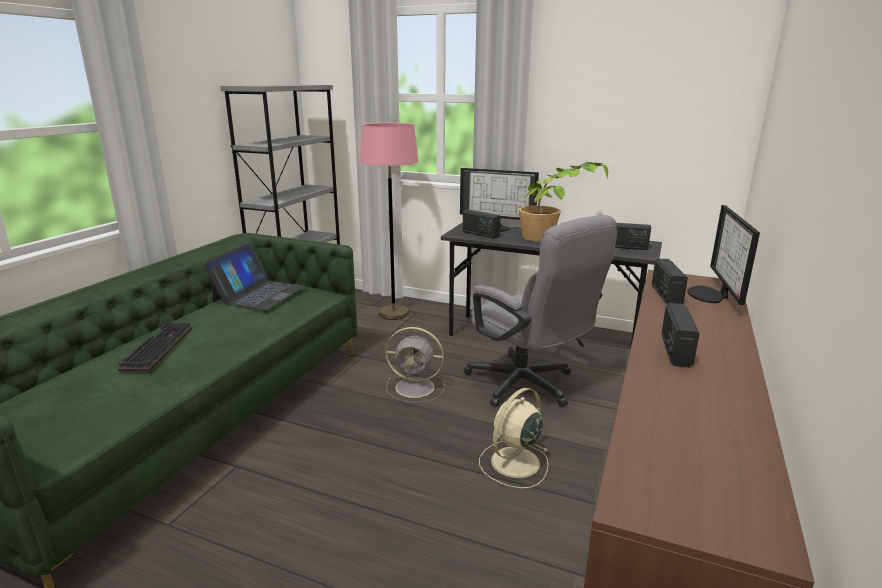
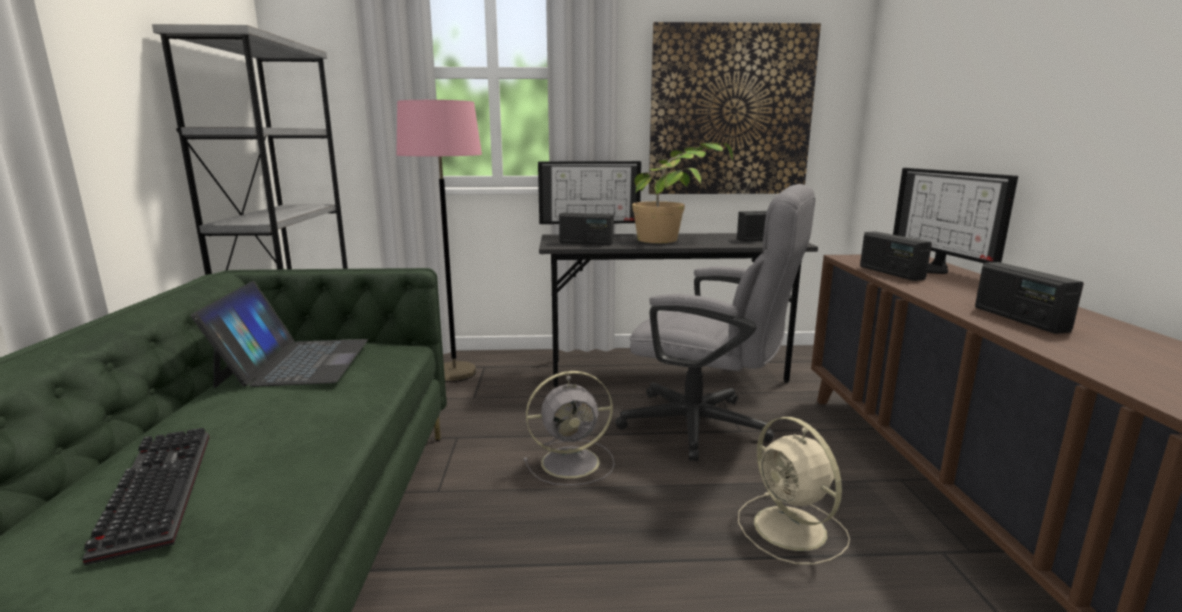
camera: 25 degrees left, 5 degrees down
(513, 463) = (792, 530): beige fan -> beige fan turned 45 degrees counterclockwise
(625, 133) = (730, 111): none -> picture

